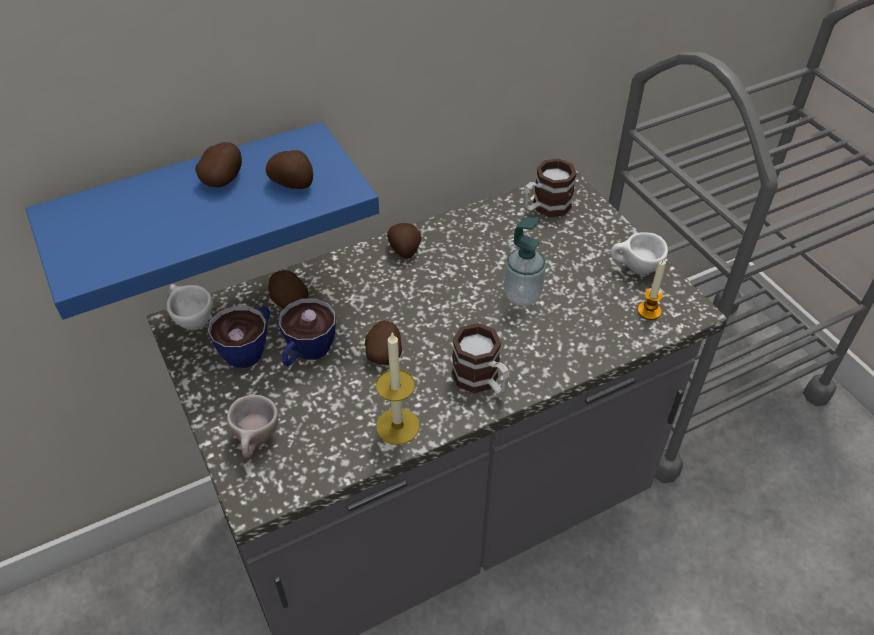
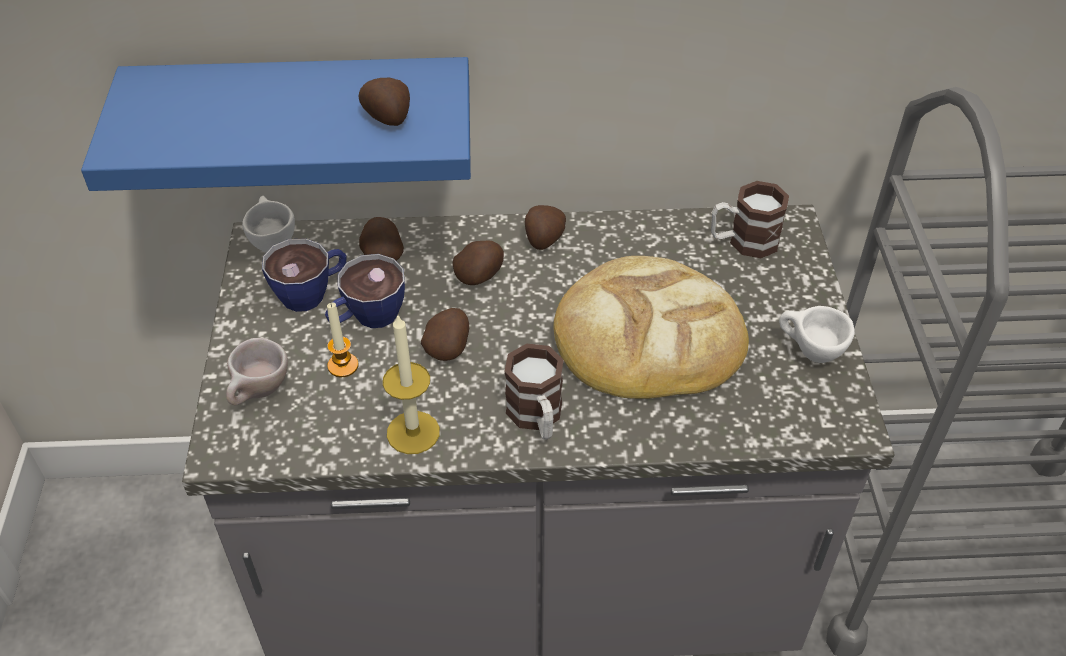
camera: 25 degrees right, 0 degrees up
(224, 179) = (321, 92): potato -> potato (480, 276)
(522, 295) = (647, 336): soap dispenser -> bread
(649, 311) = (794, 409): candle -> candle (343, 366)

